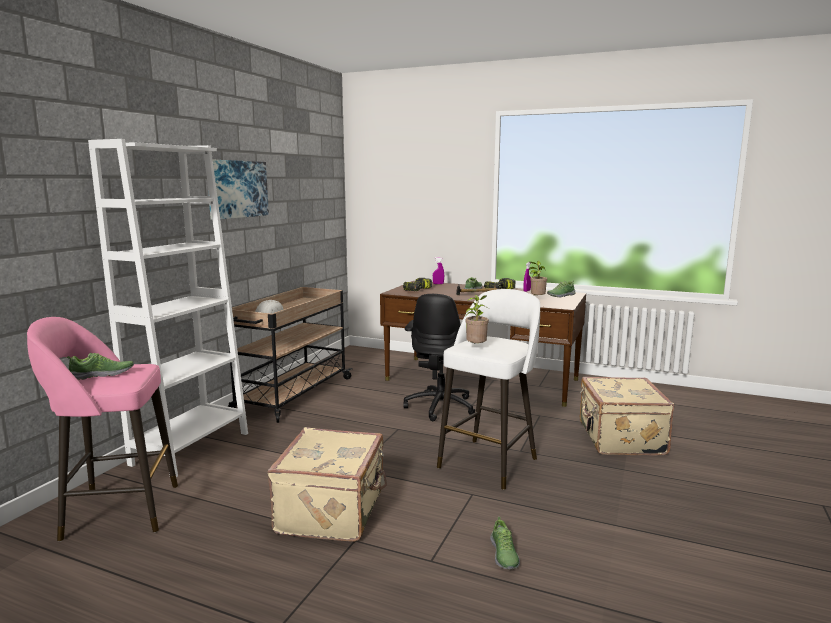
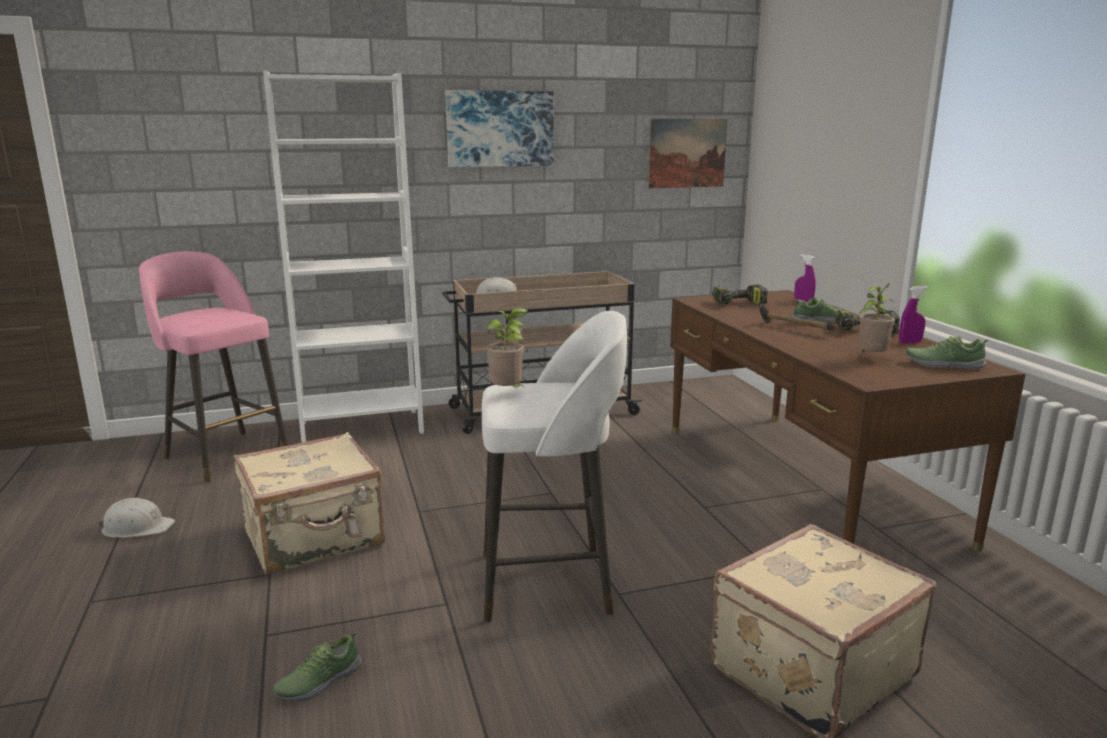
camera: 50 degrees right, 5 degrees up
(102, 375) = (200, 315): shoe -> none
(179, 583) = (137, 527): none -> white hard hat
(323, 203) = (687, 153): none -> picture
(441, 406) = (660, 491): black office chair -> none

